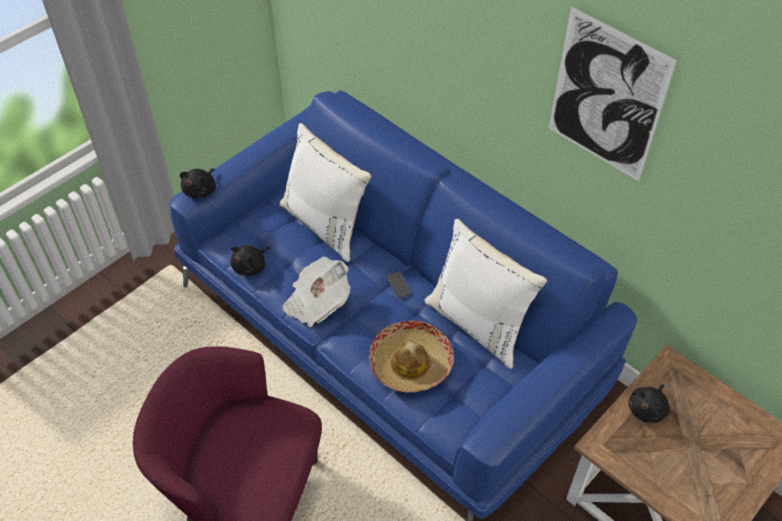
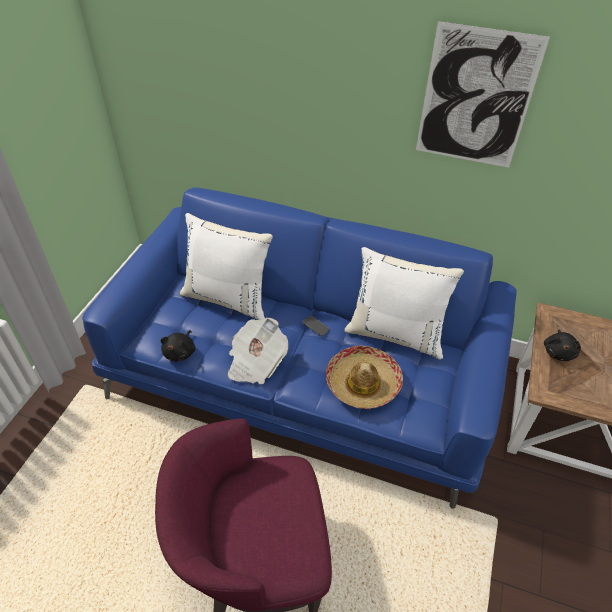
camera: 25 degrees left, 5 degrees down
(201, 190) = (109, 299): black plush toy -> none

